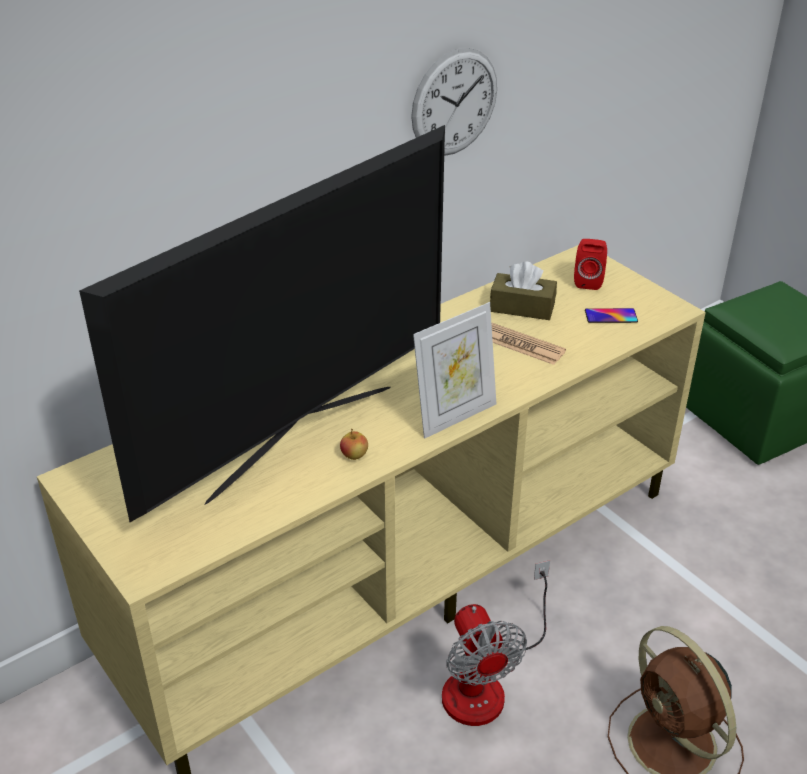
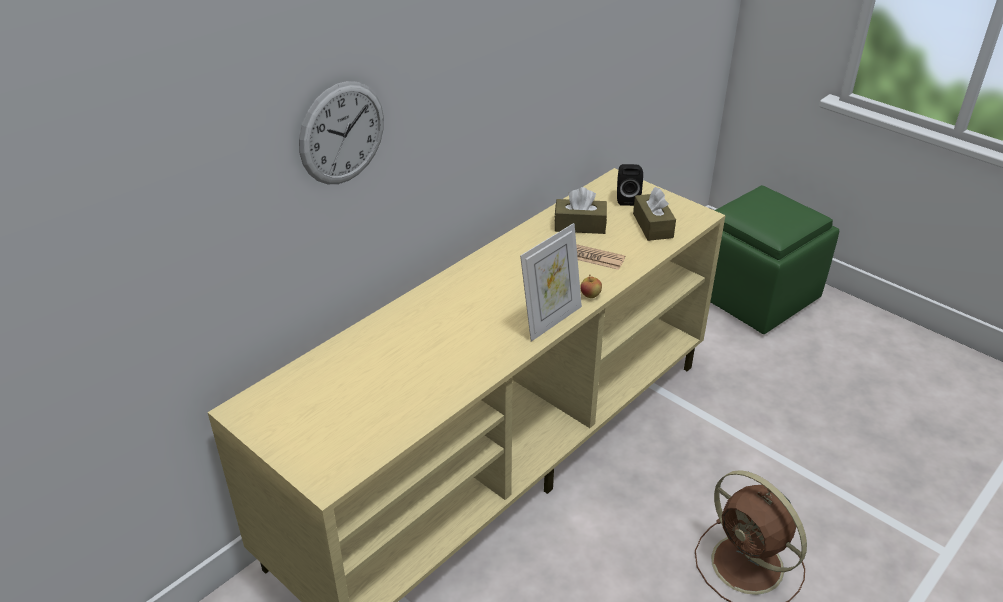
camera: 10 degrees left, 0 degrees up
(301, 440) = (429, 354): television -> none
(354, 455) = (477, 362): apple -> apple (590, 295)
(454, 102) = (518, 60): wall clock -> wall clock (342, 133)
(485, 681) = (589, 537): fan -> none
(588, 281) = (627, 199): red speaker -> black speaker
(611, 316) = (652, 225): phone -> brown tissue box

